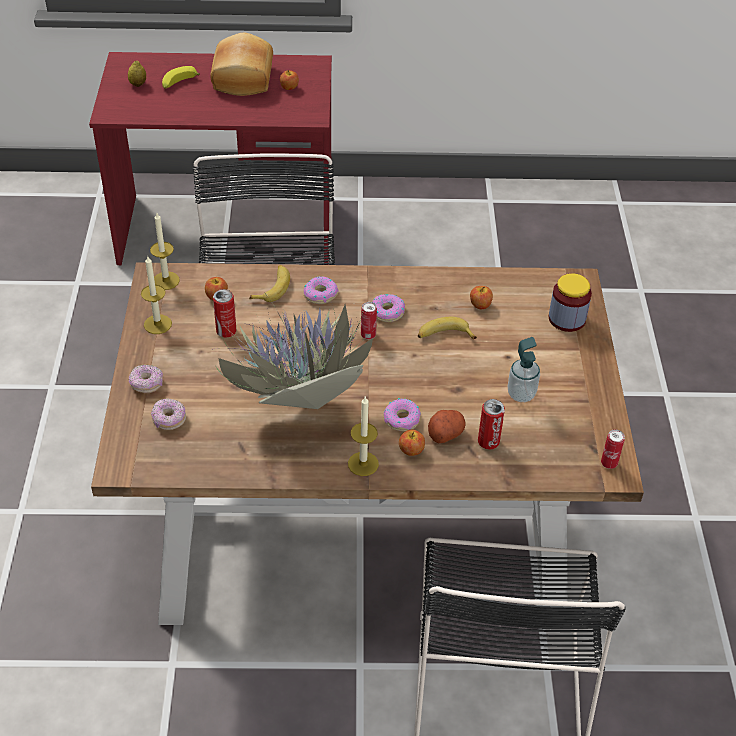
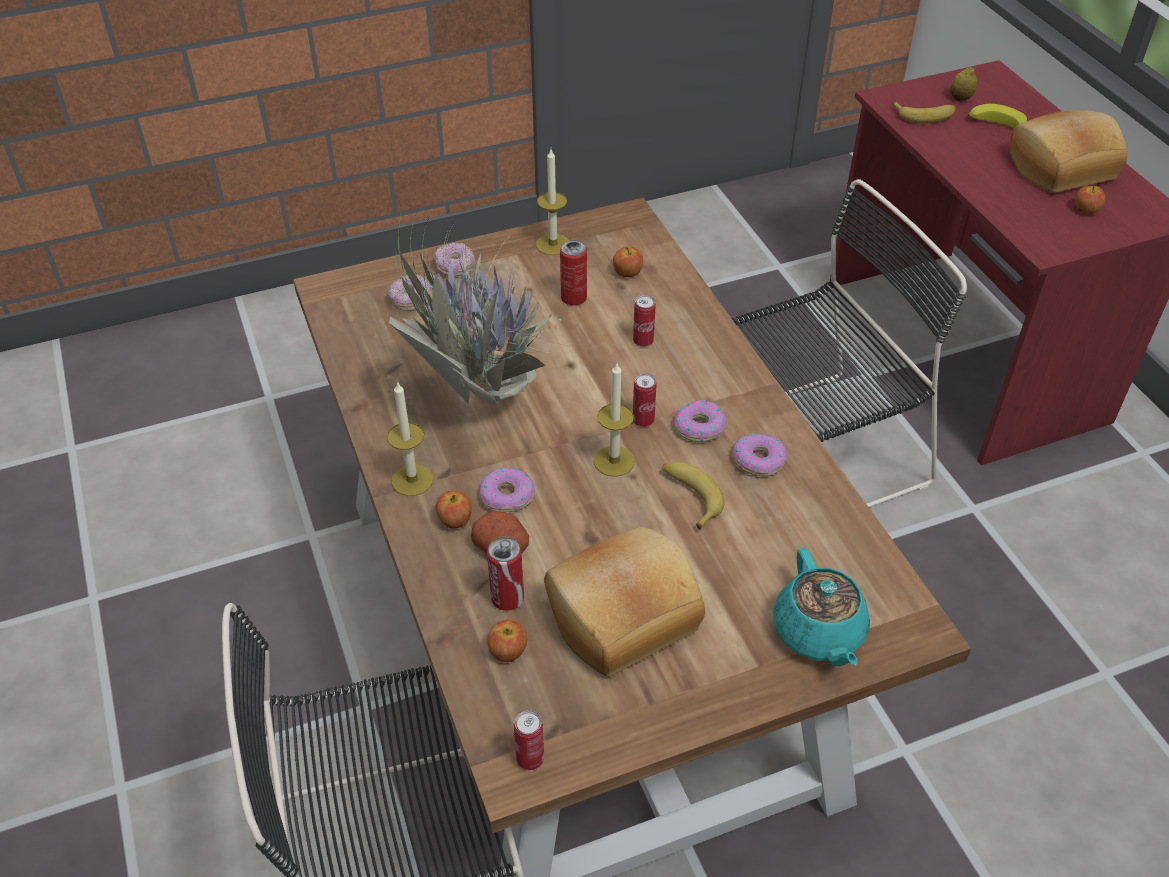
camera: 70 degrees right, 0 degrees up
(166, 280) = (627, 227): candle -> candle (614, 461)
(273, 287) = (674, 312): banana -> banana (925, 116)
(293, 311) = (643, 341): none -> can
(320, 294) = (690, 355): donut -> donut (758, 460)
(480, 305) = (779, 520): apple -> apple (508, 651)
(521, 394) = (621, 614): soap dispenser -> bread
(567, 319) = (818, 633): jar -> turquoise teapot

